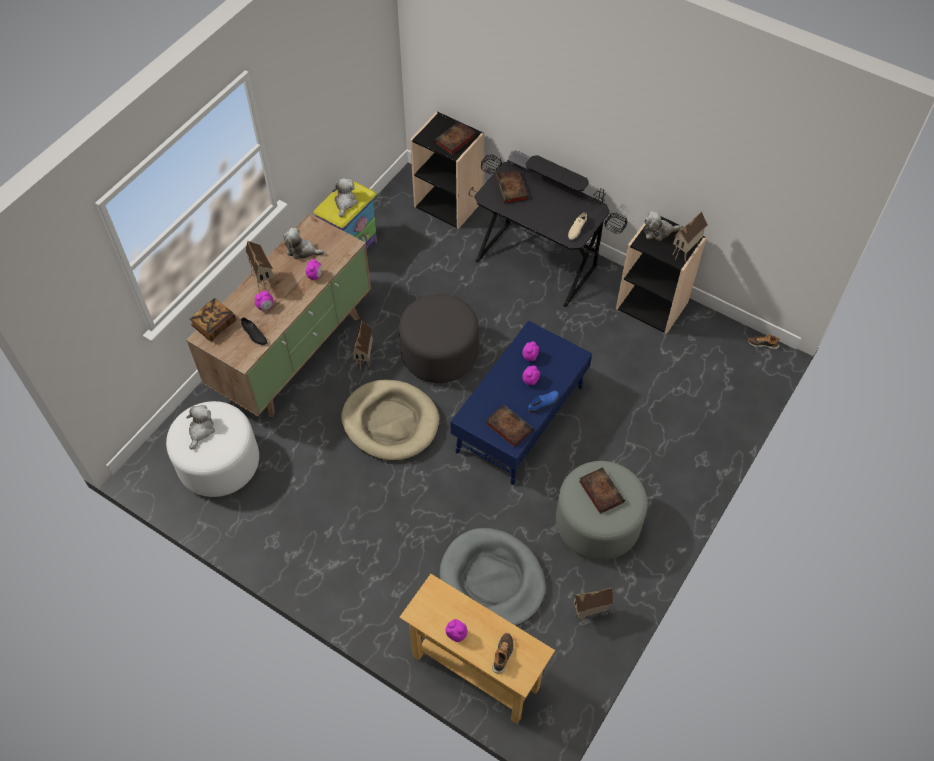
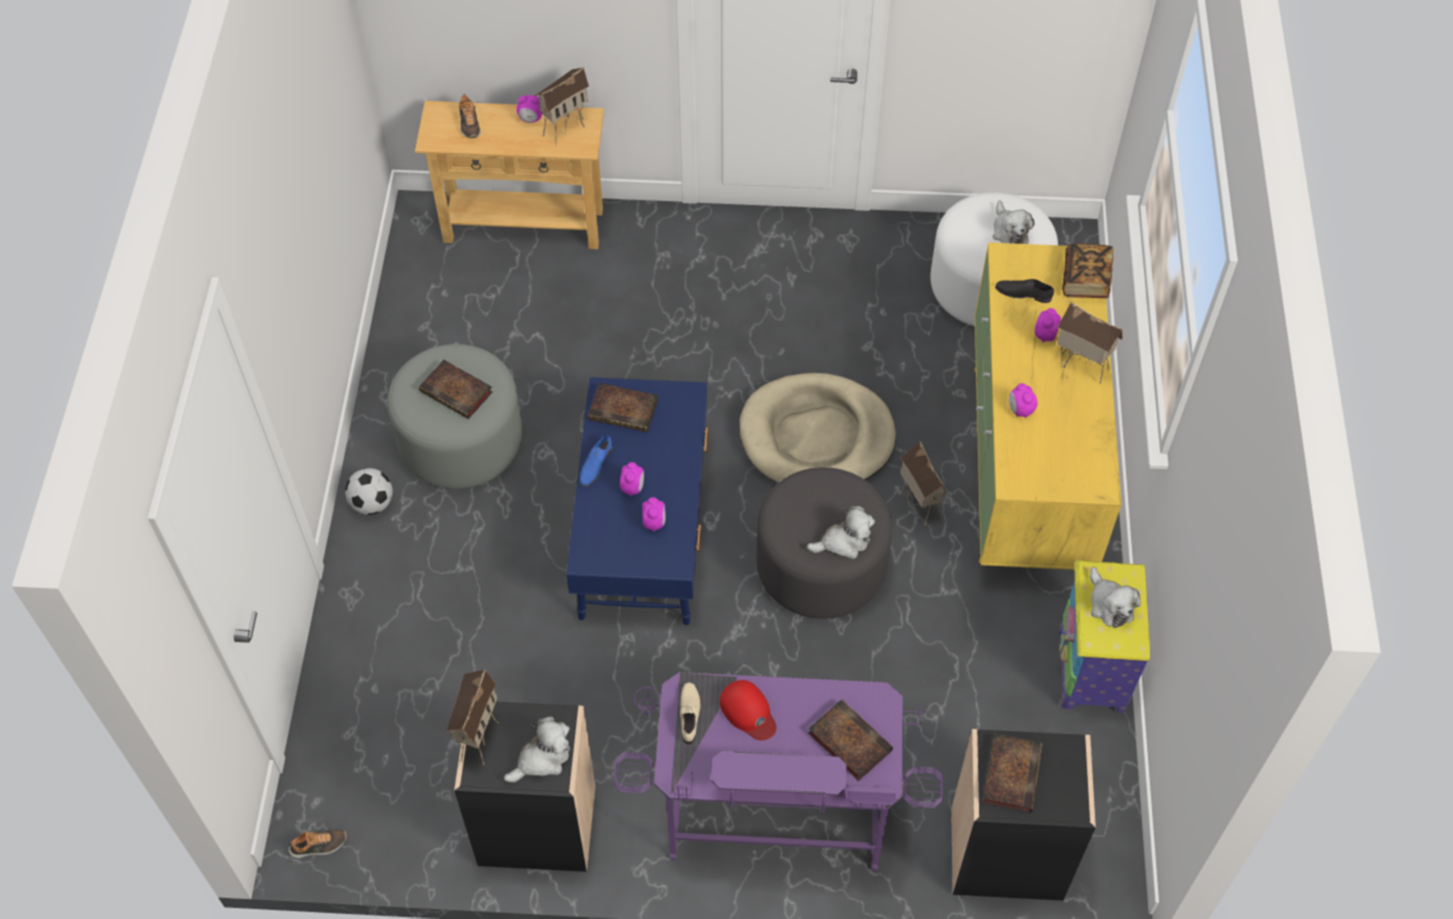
camera: 150 degrees right, 0 degrees up
(293, 352) = (1027, 465): green dresser -> yellow dresser
(302, 251) = (1073, 438): plush toy -> plush toy (844, 542)
(492, 580) = (559, 318): grey dog bed -> none
(538, 261) = (775, 814): black desk -> purple desk
(549, 219) = (748, 712): none -> red cap
(590, 614) = (421, 336): toy house -> toy house (564, 127)
(669, 509) = (372, 503): none -> football

